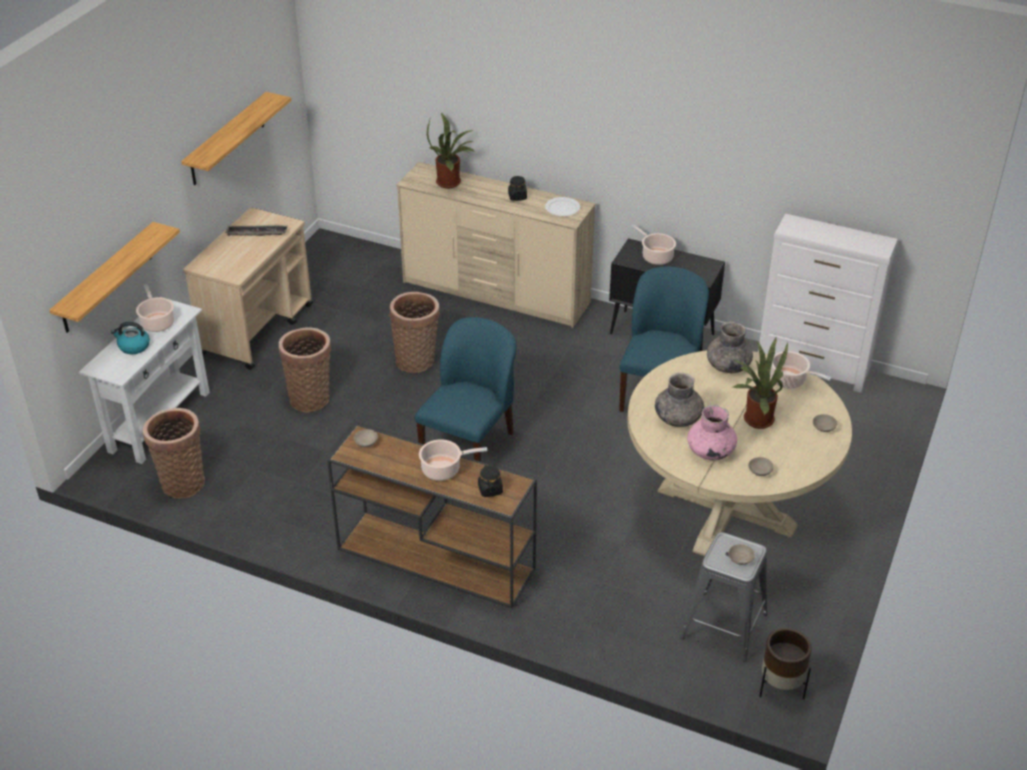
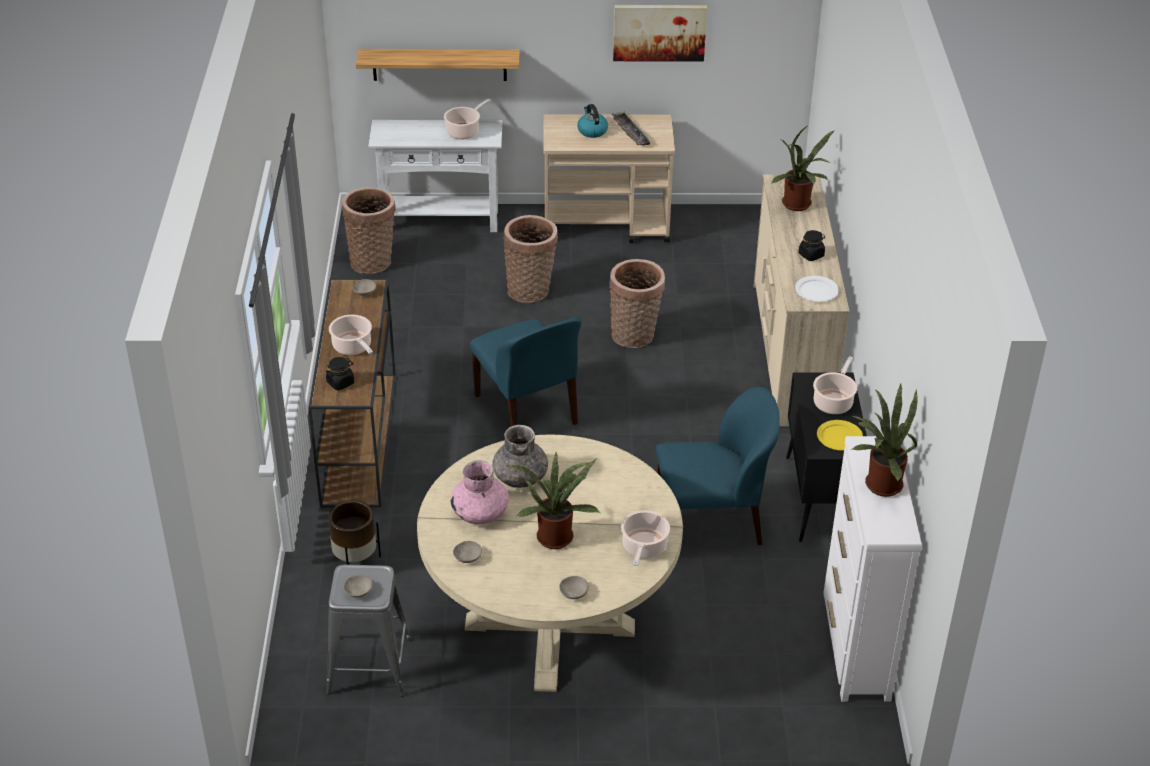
camera: 65 degrees right, 0 degrees up
(133, 346) = (422, 132): kettle -> kettle (592, 131)
(227, 139) = (659, 32): shelf -> picture
(469, 447) = (527, 411): blue chair -> blue chair turned 60 degrees clockwise
(695, 266) = (840, 437): none -> yellow plate
(727, 365) = (637, 493): grey vase -> none
(780, 687) = (303, 730): brown planter -> brown planter (355, 563)
(831, 235) = (879, 484): none -> potted plant

